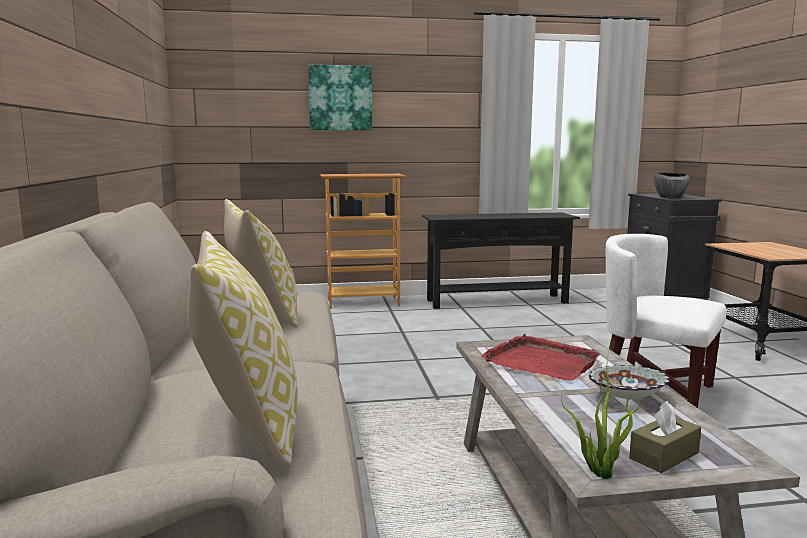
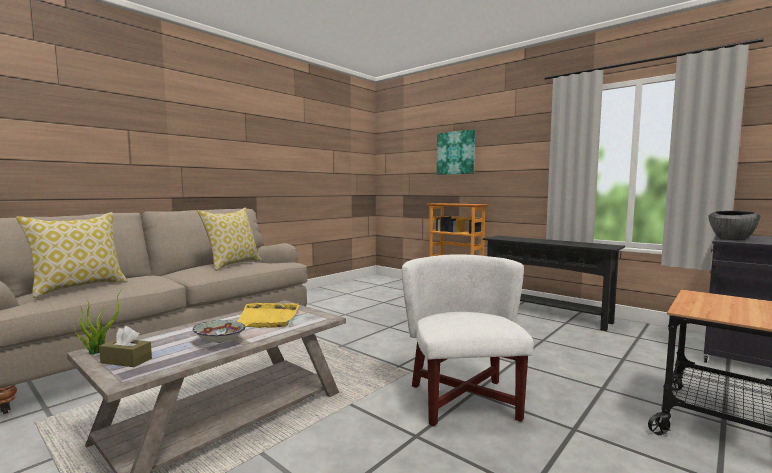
camera: 50 degrees right, 5 degrees down
(541, 362) = (268, 318): red tray -> yellow tray

